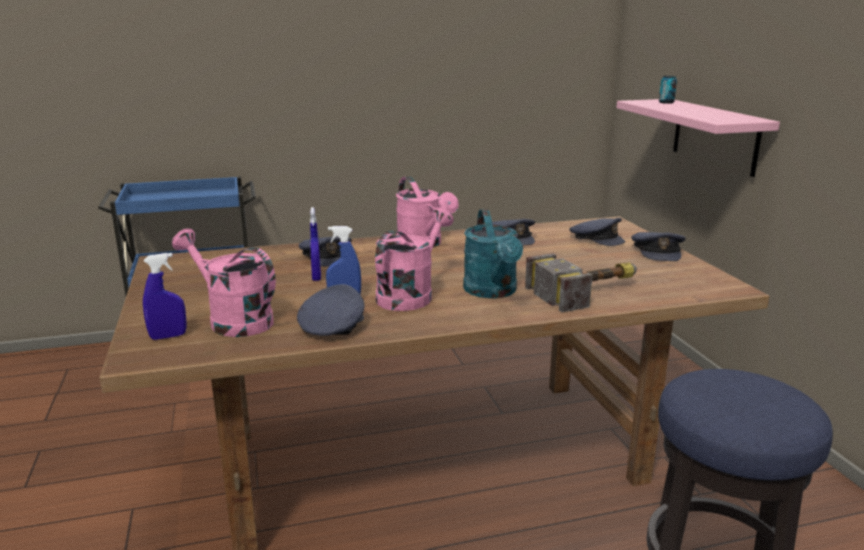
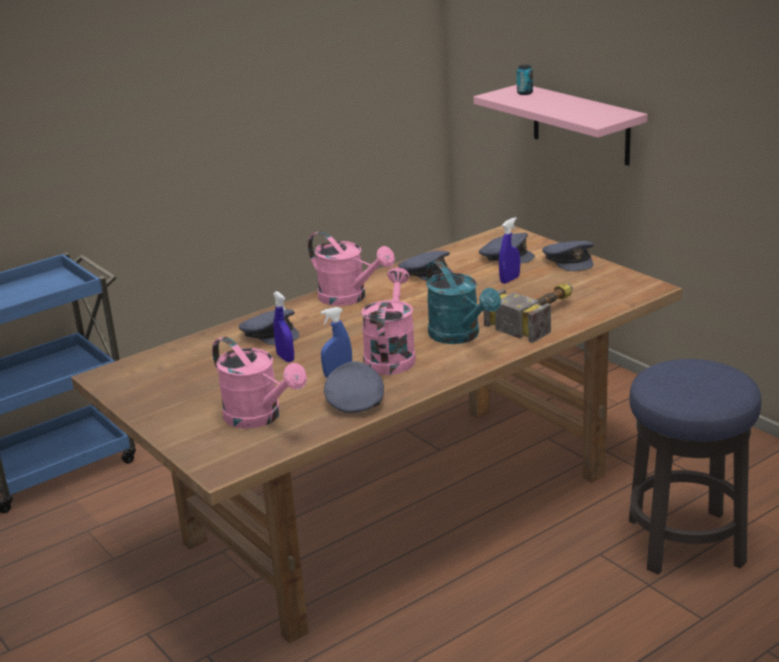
camera: 20 degrees left, 5 degrees up
(168, 336) = (221, 446): blue spray bottle -> blue spray bottle (509, 280)
(233, 320) = (260, 417): pink watering can -> pink watering can turned 150 degrees counterclockwise

